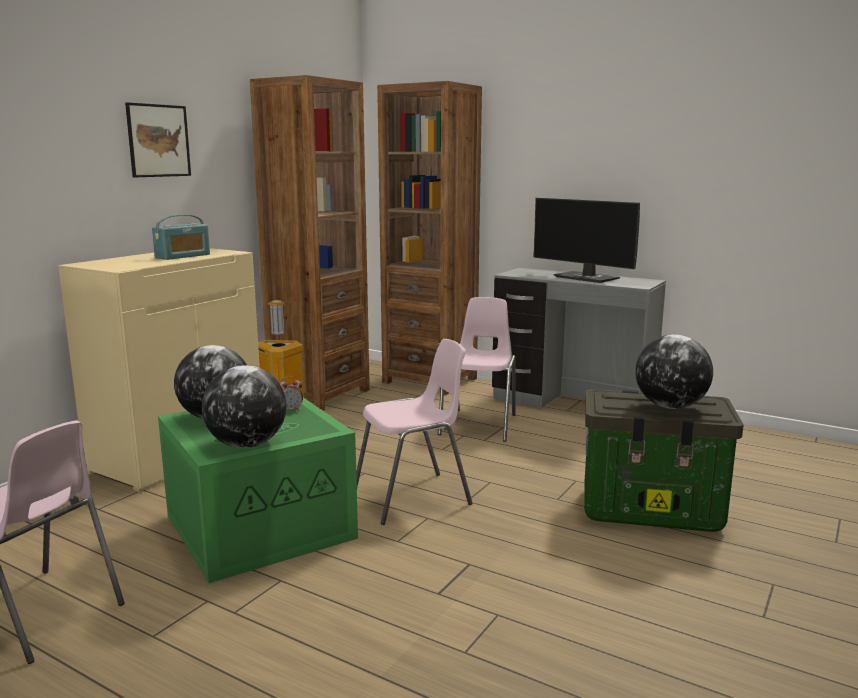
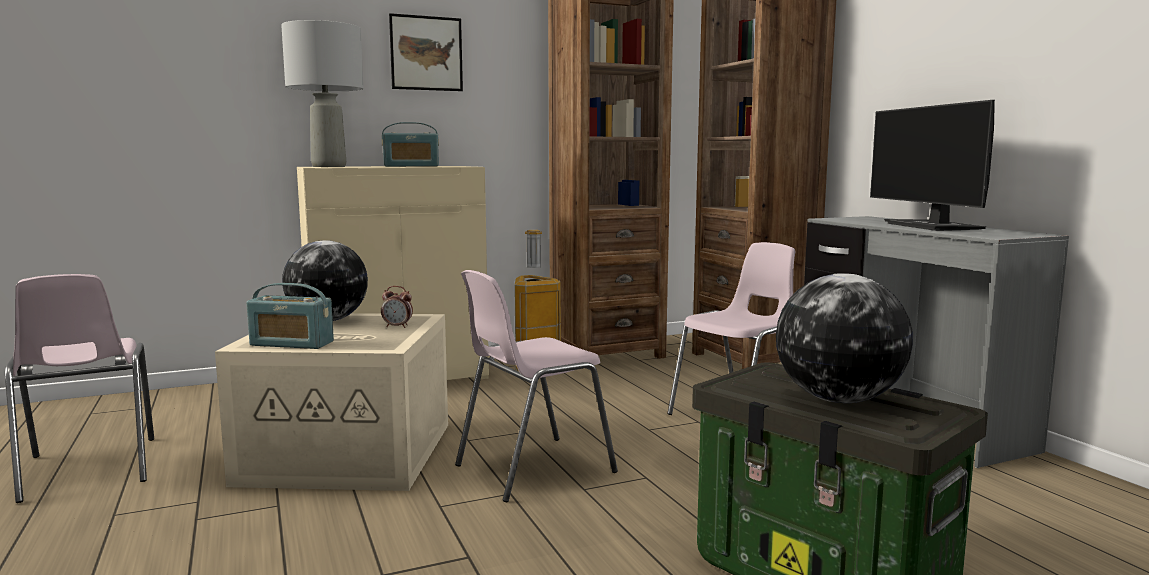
camera: 35 degrees right, 5 degrees down
(118, 265) = (329, 166): none -> grey table lamp
(247, 444) = (291, 344): globe -> radio
(261, 525) = (352, 452): green storage box -> beige storage box
(413, 497) = (532, 468): pink chair -> pink chair turned 135 degrees clockwise

